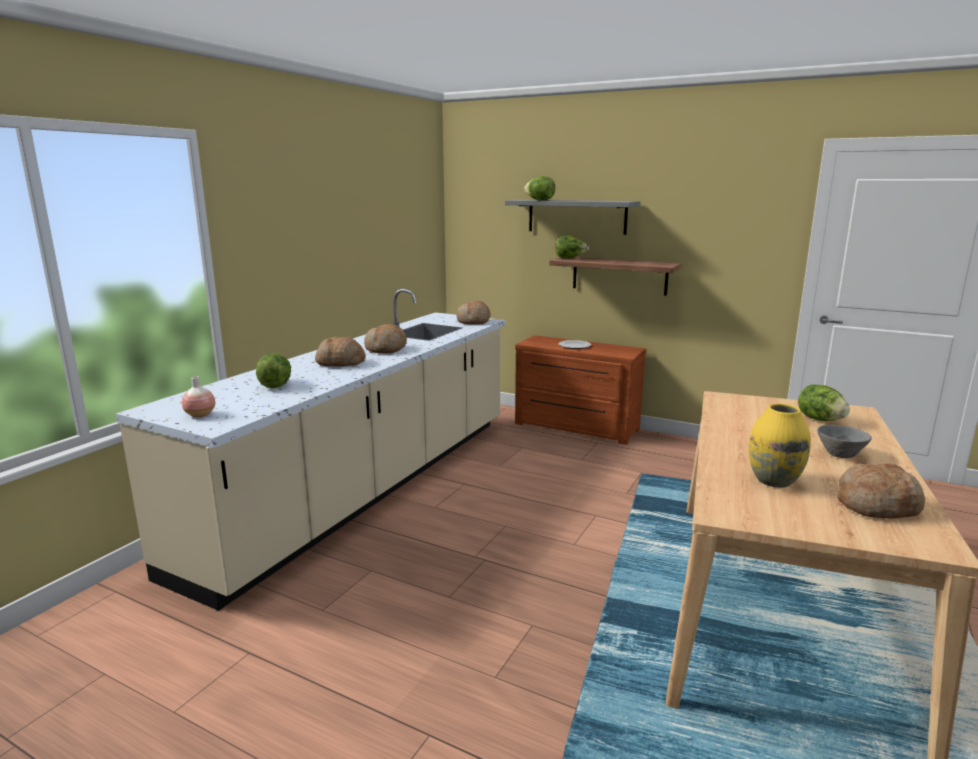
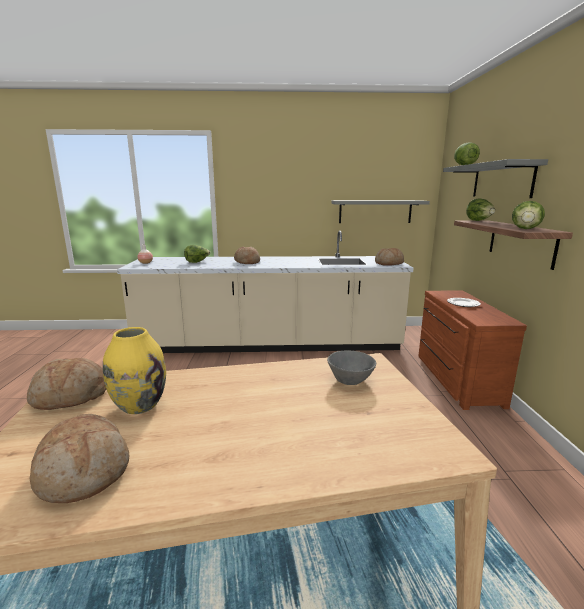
camera: 60 degrees right, 0 degrees up
(386, 349) = (286, 262): bread -> bread (70, 396)
(400, 256) = (375, 211): none -> grey shelf
(820, 419) = (365, 422): lettuce -> lettuce (525, 229)
(842, 454) = (244, 442): grey bowl -> grey bowl (351, 381)

